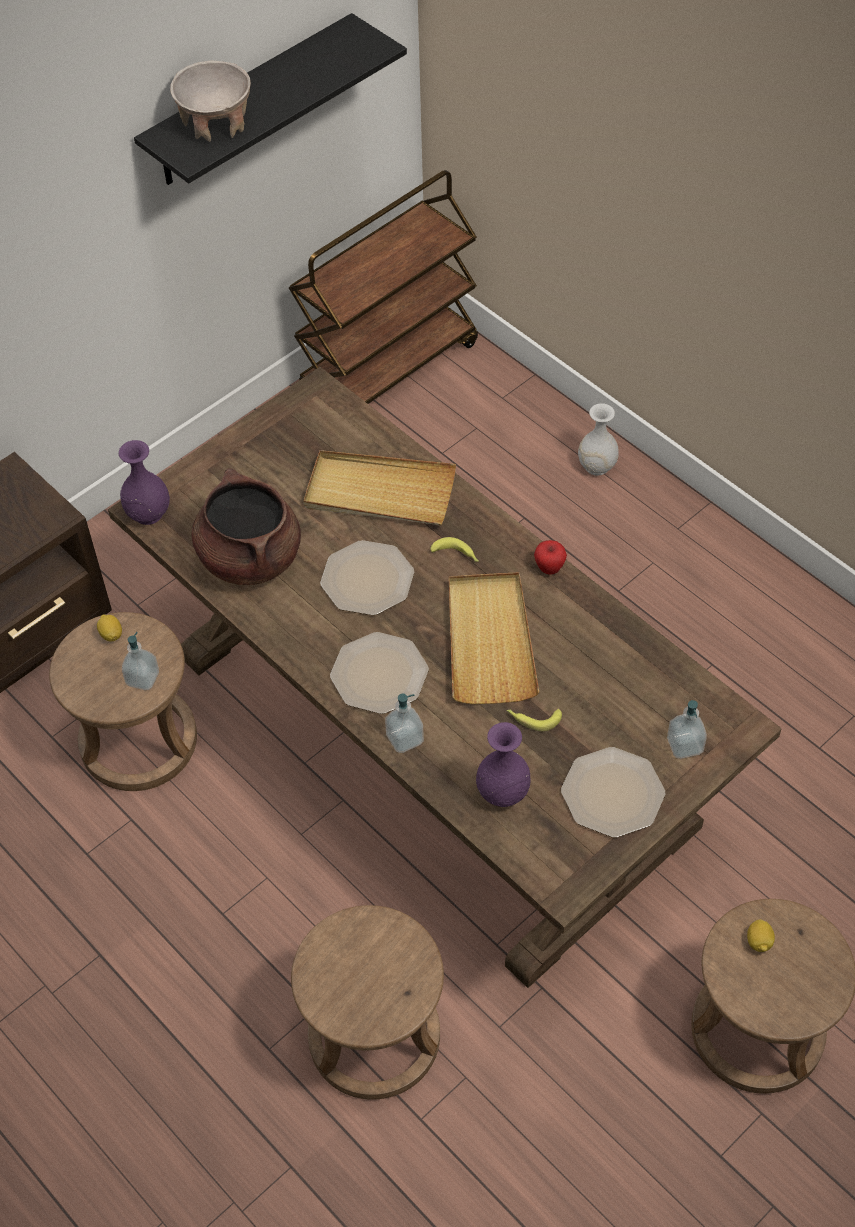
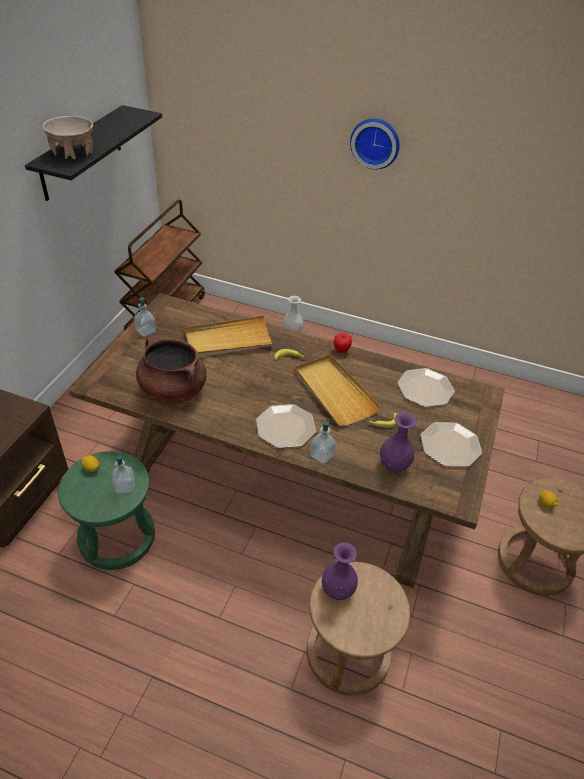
camera: 30 degrees left, 10 degrees down
(138, 742) = (117, 537): brown stool -> green stool
(148, 513) = (96, 385): purple vase -> purple vase (337, 589)
(367, 580) = (248, 382): plate -> plate (425, 389)
(684, 745) = (467, 410): soap dispenser -> soap dispenser (146, 331)
(756, 196) = (375, 142): none -> wall clock

